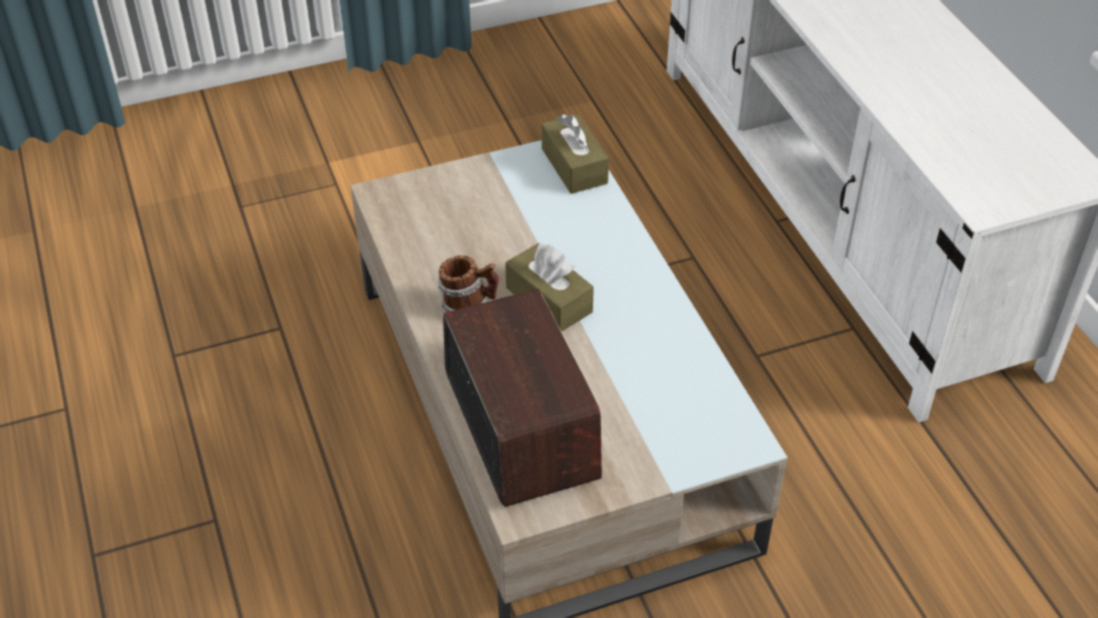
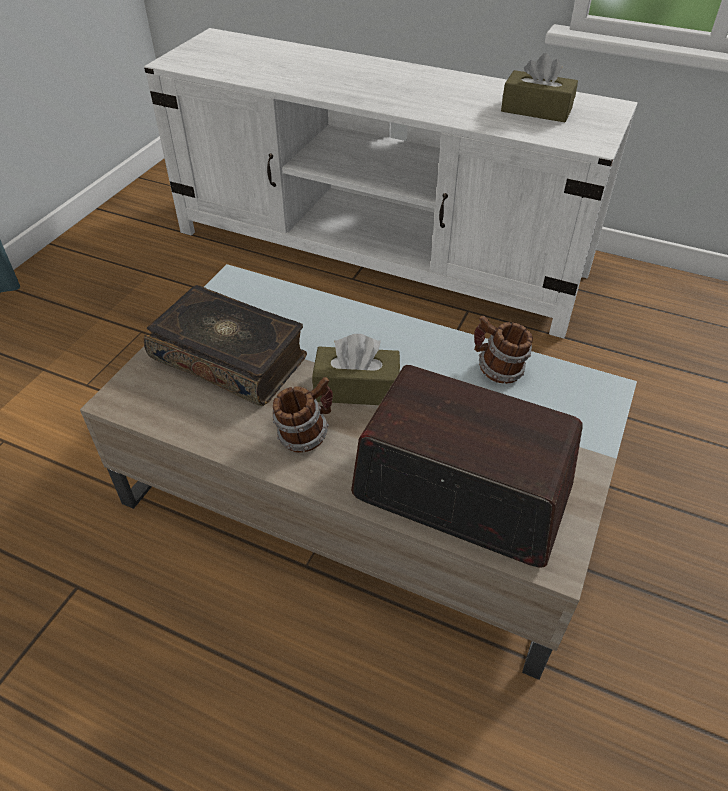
camera: 45 degrees left, 0 degrees up
(490, 213) = (231, 357): none -> book
(574, 166) = (251, 290): brown tissue box -> brown tissue box (536, 110)
(679, 364) = (497, 370): none -> mug

